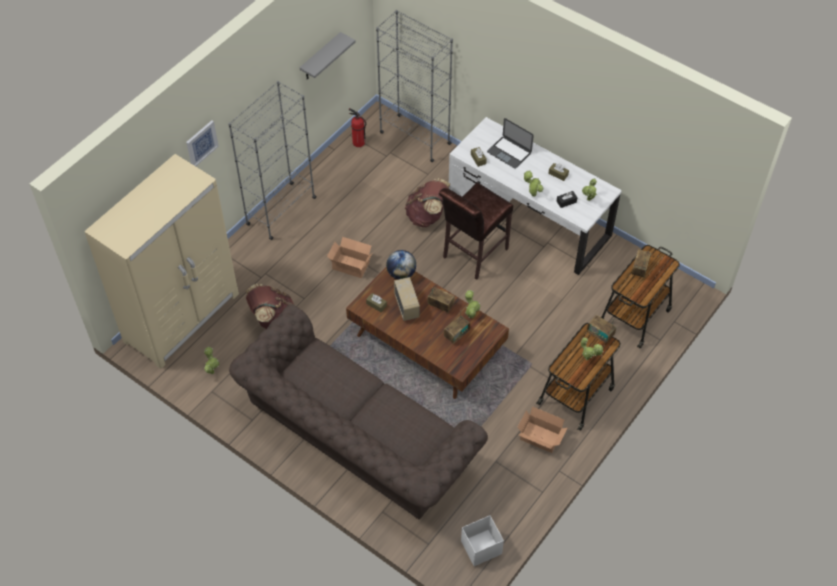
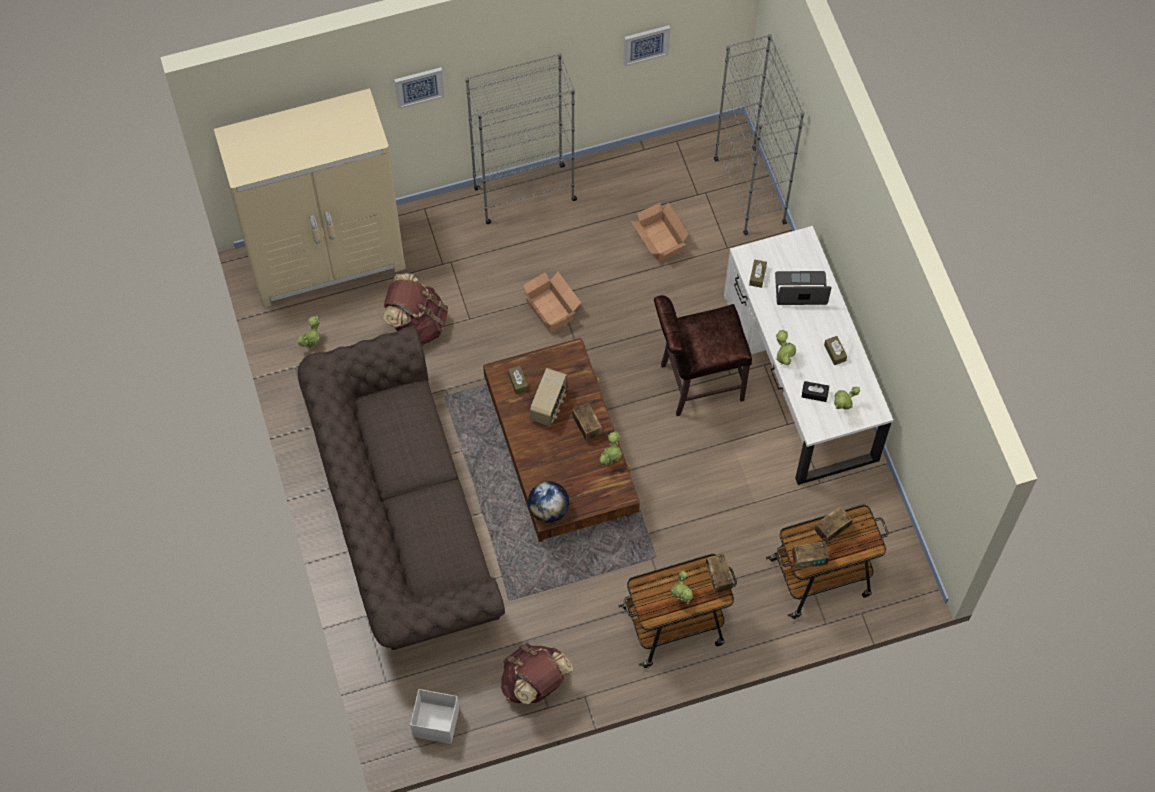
camera: 35 degrees right, 10 degrees up
(320, 57) = (646, 44): grey shelf -> picture
(358, 142) = (678, 157): fire extinguisher -> none
(401, 273) = (574, 361): globe -> globe (548, 509)
(427, 216) = (684, 302): brown backpack -> brown backpack (535, 683)
(456, 334) = (576, 473): radio -> radio (809, 560)
(509, 152) = (801, 289): laptop -> laptop turned 105 degrees clockwise
(540, 438) = (594, 648): cardboard box -> cardboard box (659, 242)

